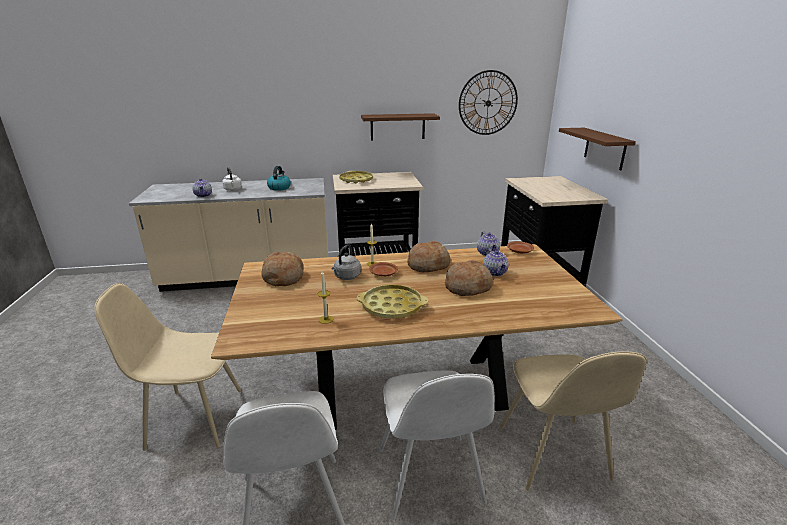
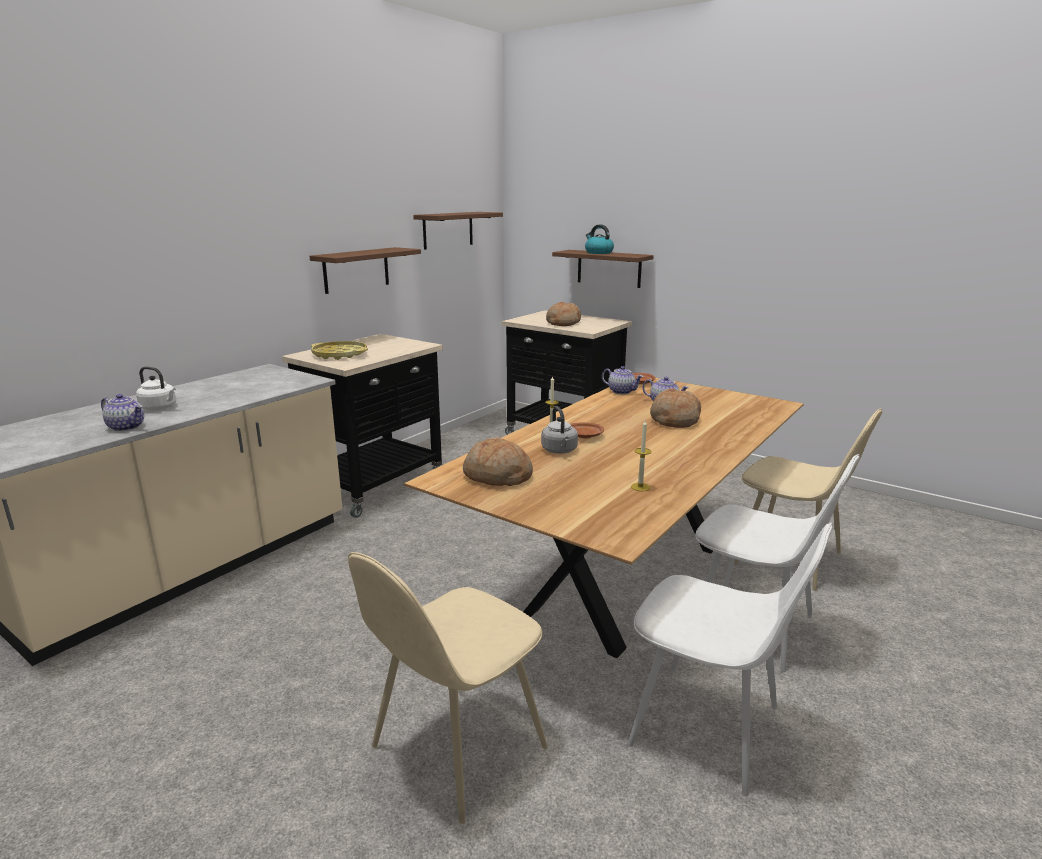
camera: 45 degrees left, 5 degrees down
(279, 188) = (238, 388): kettle -> kettle (598, 253)
(392, 306) = (661, 455): yellow tray -> none
(428, 265) = (602, 416): bread -> bread (563, 323)
(488, 103) = (448, 230): wall clock -> brown shelf

